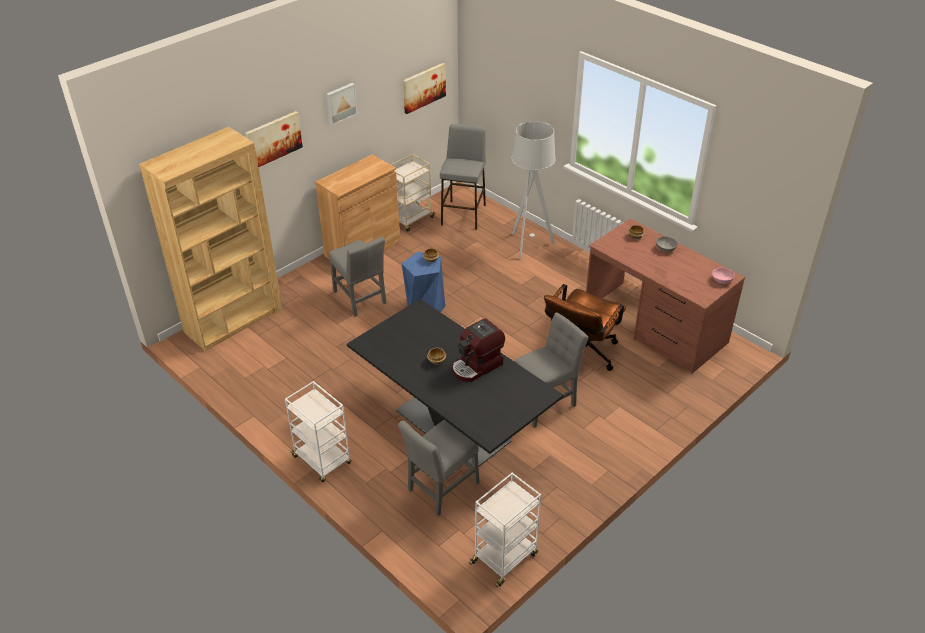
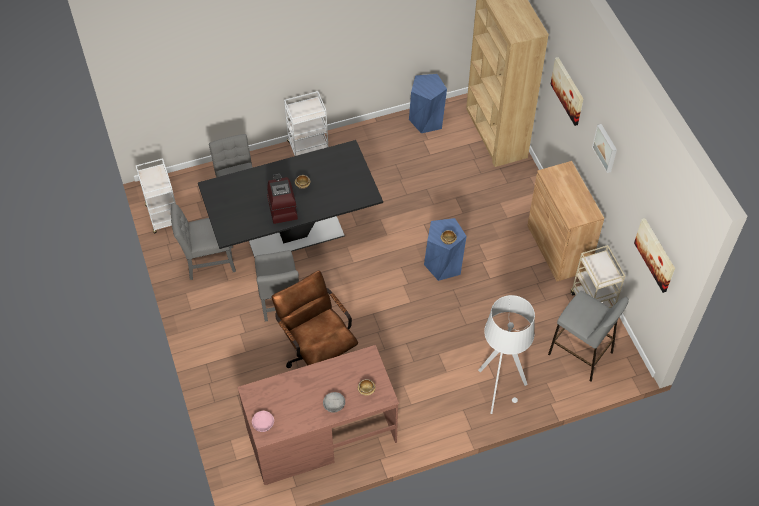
camera: 115 degrees right, 15 degrees up
(235, 375) = (427, 120): none -> blue stool
(360, 299) = (480, 223): grey chair -> grey chair (207, 262)

